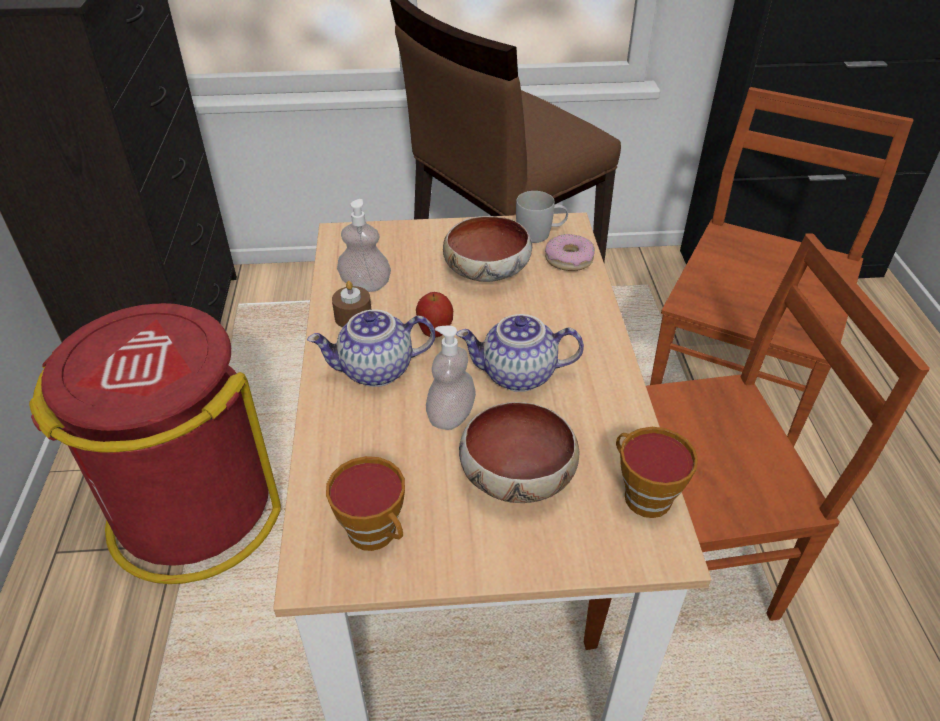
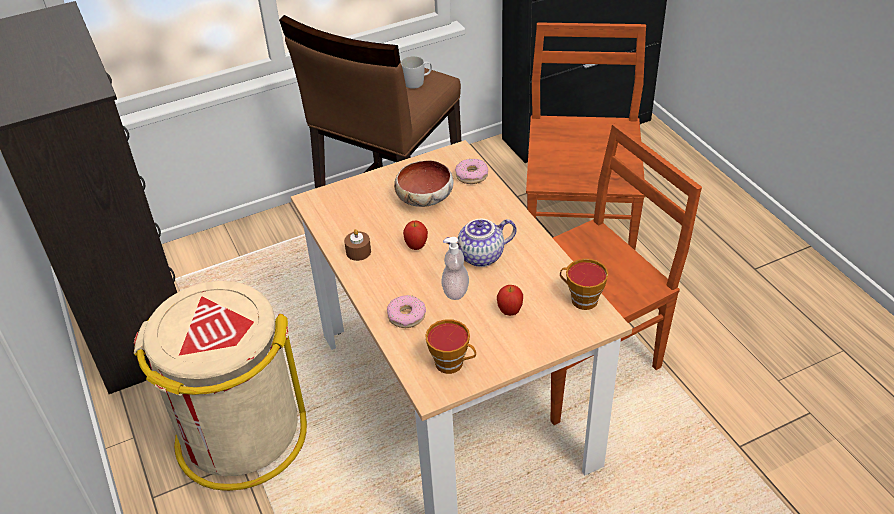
camera: 20 degrees left, 0 degrees up
(193, 512) = (240, 436): red trash can -> beige trash can
(357, 430) = (406, 316): none -> donut
(365, 285) = (352, 229): soap dispenser -> none
(376, 371) = (395, 280): teapot -> none
(515, 476) = (509, 312): bowl -> apple
(540, 234) = (444, 163): white mug -> white mug (417, 82)

